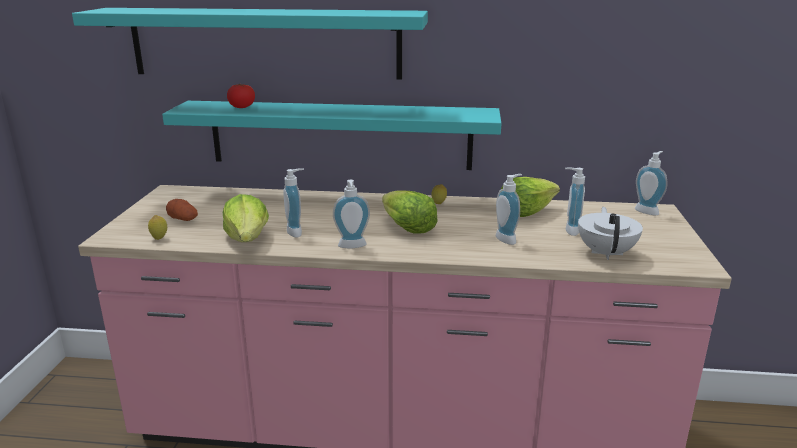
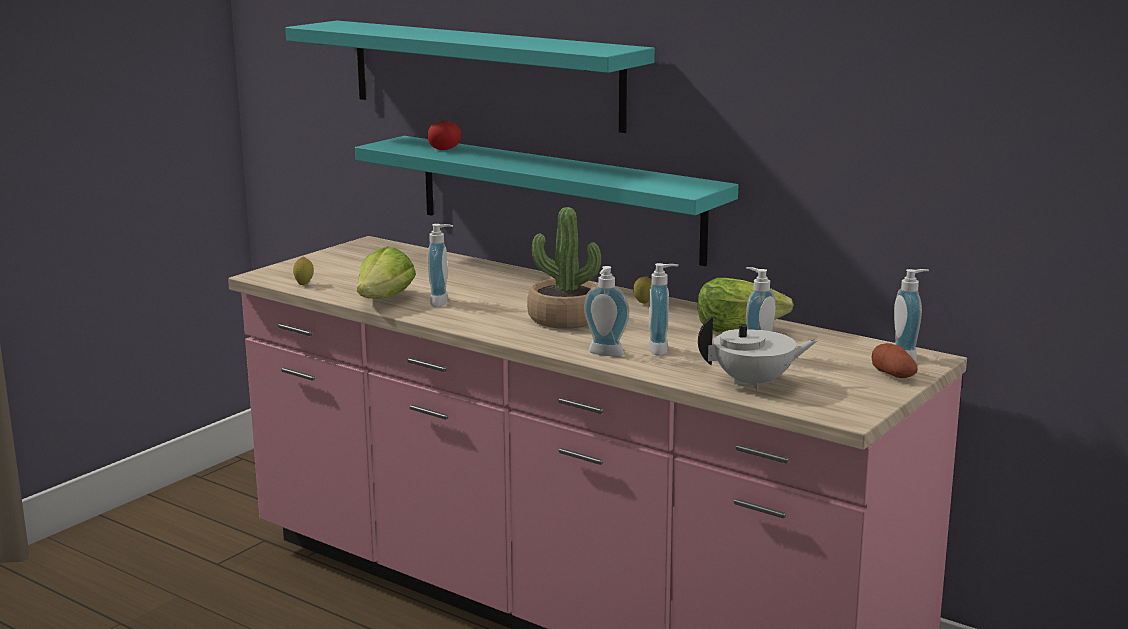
camera: 30 degrees right, 5 degrees down
(183, 219) = (347, 271): potato -> potato (893, 375)
(352, 247) = (478, 325): soap dispenser -> soap dispenser (604, 354)
(407, 228) = (565, 319): lettuce -> potted plant
(606, 253) = (754, 383): white teapot -> white teapot turned 45 degrees clockwise

